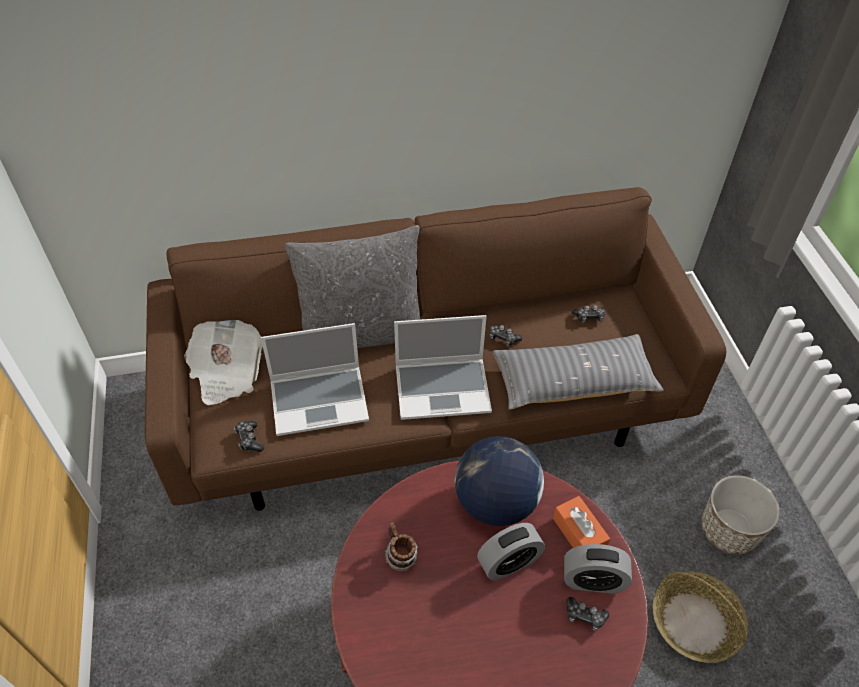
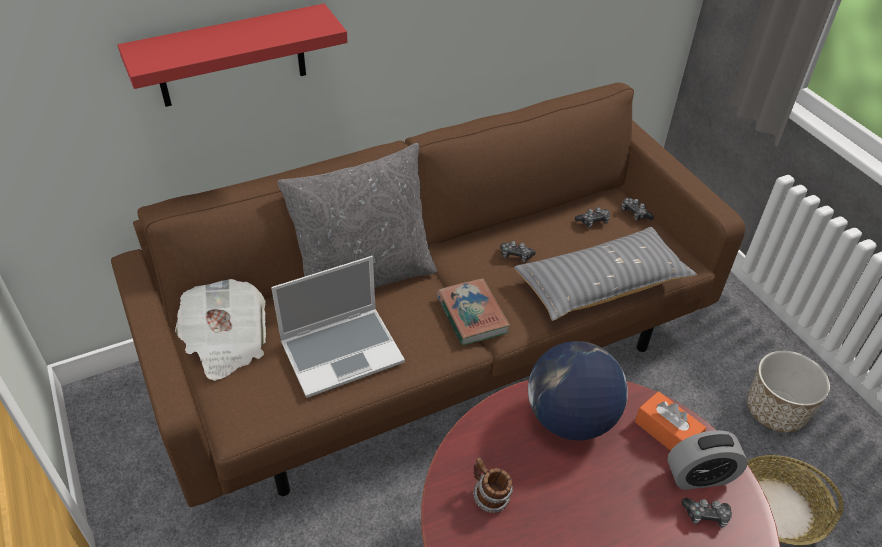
camera: 15 degrees left, 5 degrees down
(249, 439) = (275, 408): game controller -> game controller (635, 213)
(259, 129) = (231, 57): none -> red shelf
(443, 388) = (472, 315): laptop -> book
(509, 562) = (607, 477): alarm clock -> none

